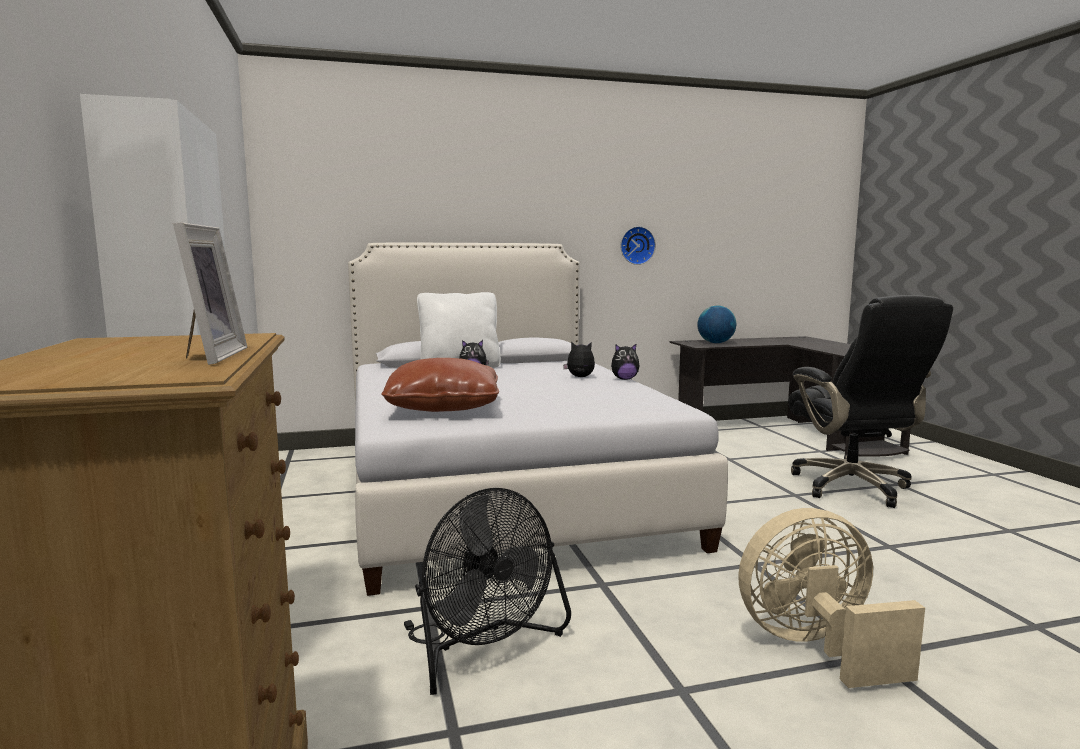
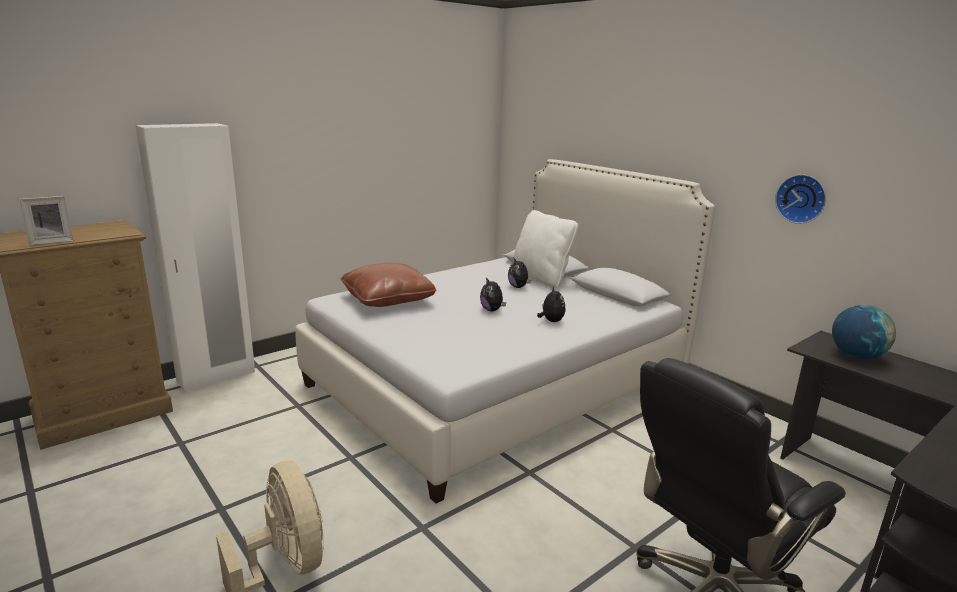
camera: 65 degrees right, 10 degrees up
(478, 649) = (255, 431): black fan -> none
(624, 379) = (567, 338): plush toy -> plush toy (492, 310)

